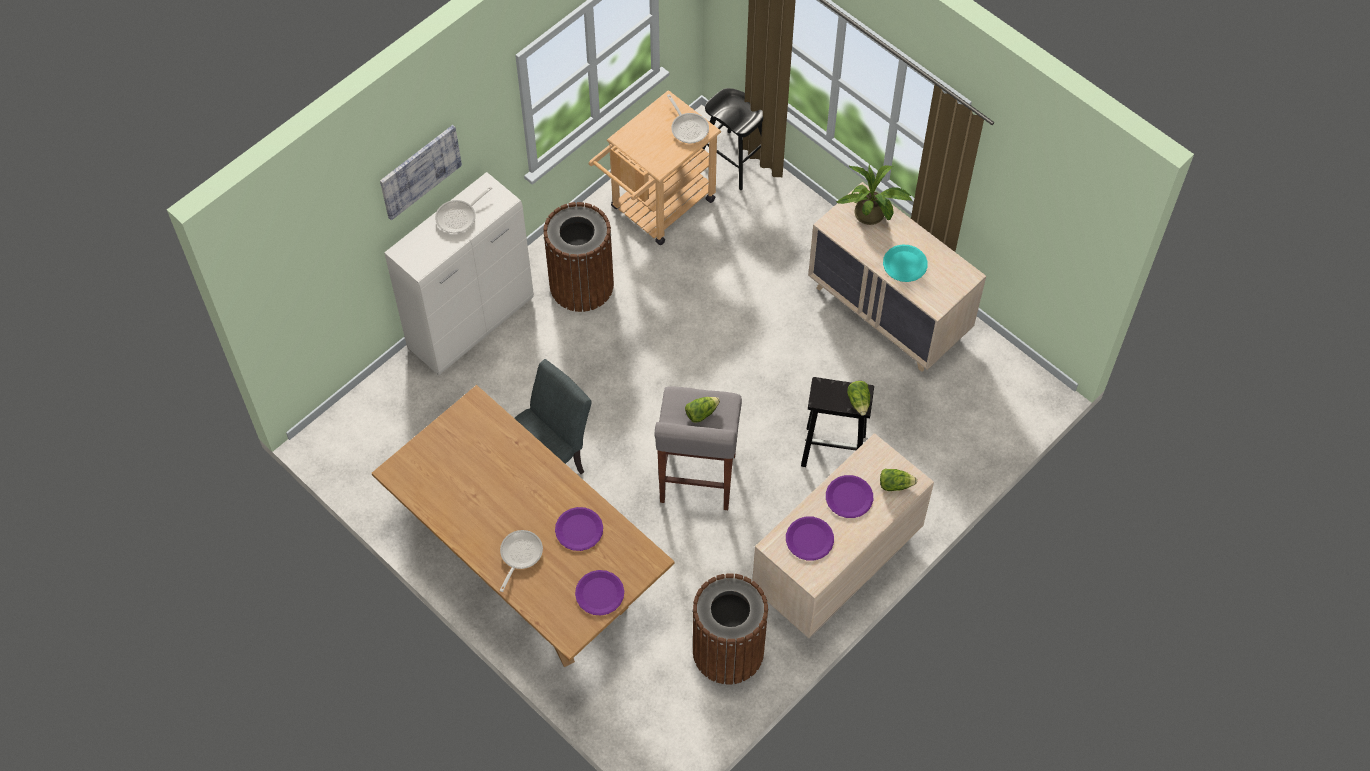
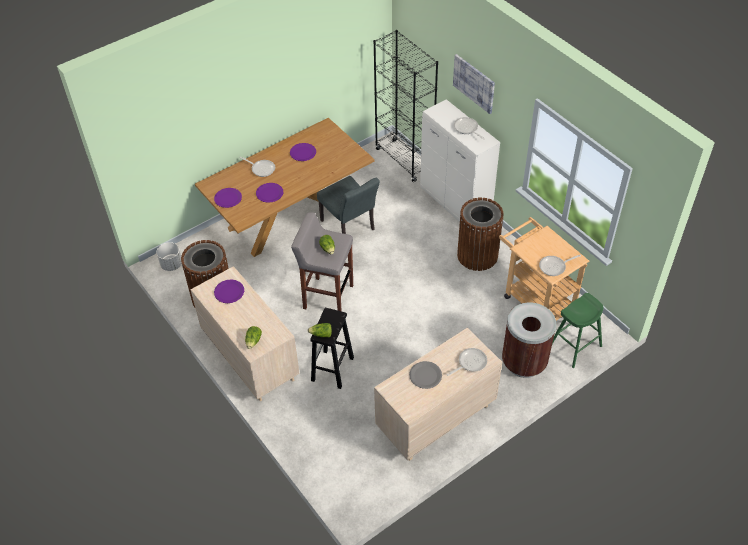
camera: 100 degrees right, 10 degrees down
(370, 409) = (404, 160): none -> black bookcase
(664, 739) = (171, 264): none -> white planter
(734, 160) = (575, 346): black stool -> green stool
(773, 216) = (524, 362): none -> brown trash can
(849, 497) = (251, 316): purple plate -> purple plate (303, 153)
(872, 216) = (470, 363): potted plant -> frying pan
(904, 264) = (425, 375): turquoise plate -> grey plate

